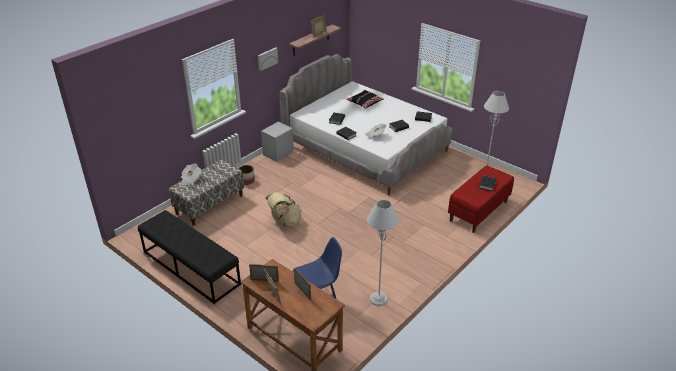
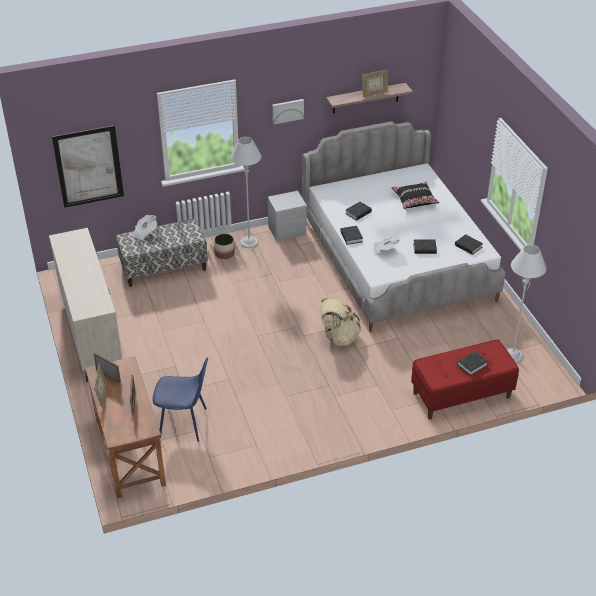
camera: 30 degrees right, 5 degrees up
(139, 135) = (88, 166): none -> picture
(190, 267) = (91, 333): black bench -> beige dresser
(284, 222) = (225, 319): beige backpack -> beige backpack (338, 337)
(378, 299) = (249, 449): grey floor lamp -> grey floor lamp (249, 242)

